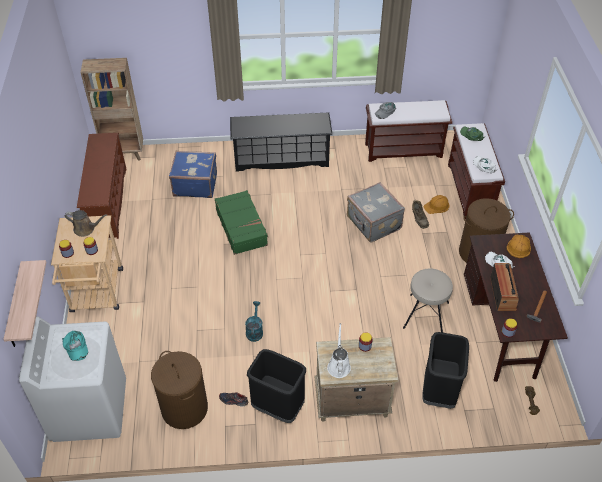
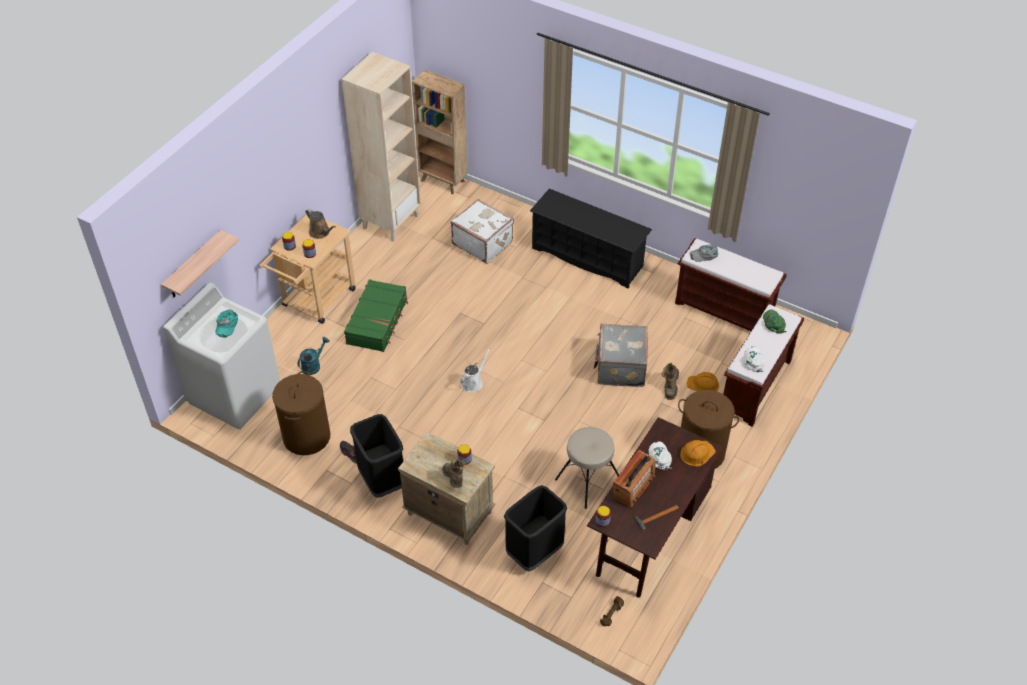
camera: 35 degrees right, 0 degrees up
(107, 202) = (390, 221): brown shoe rack -> beige bookcase
(195, 184) = (483, 242): blue suitcase -> white suitcase
(241, 227) = (490, 305): green suitcase -> green suitcase (377, 321)
(254, 330) = (419, 405): turquoise watering can -> turquoise watering can (313, 365)
(338, 365) = (427, 461): white watering can -> white watering can (473, 382)
(372, 367) = (454, 480): none -> brown boot

